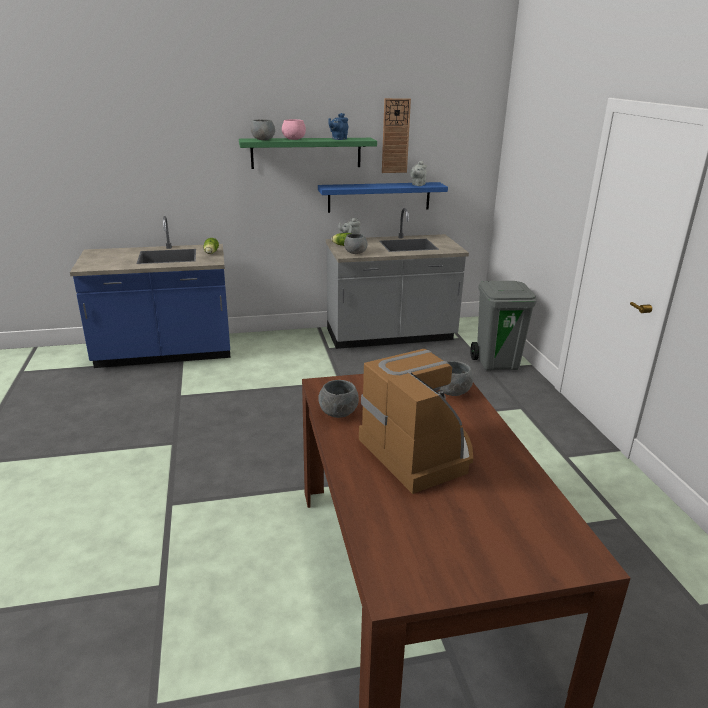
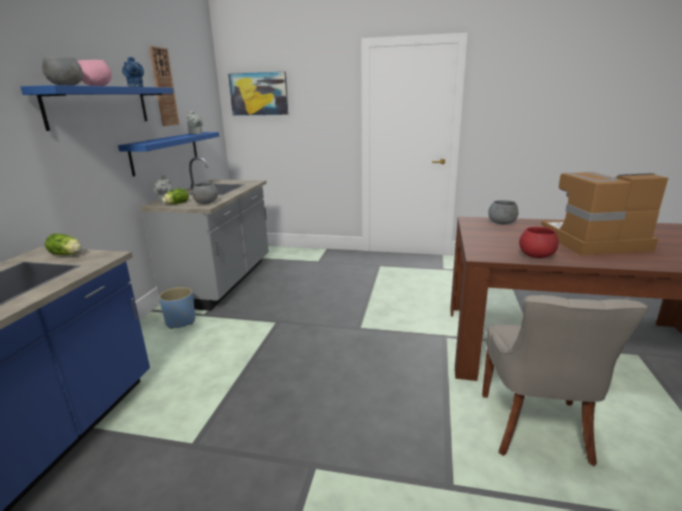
camera: 65 degrees left, 5 degrees down
(249, 548) = (536, 428): none -> grey chair
(306, 153) = (99, 106): green shelf -> blue shelf
(310, 343) = (181, 322): none -> blue planter
(338, 413) = (536, 256): grey bowl -> red bowl
(497, 363) = (314, 257): grey trash can -> none
(523, 150) = (259, 94): none -> picture

